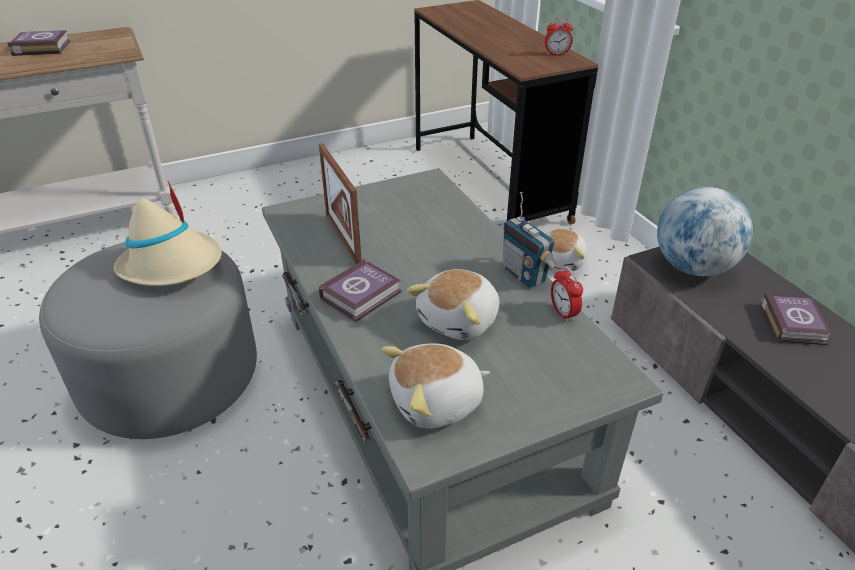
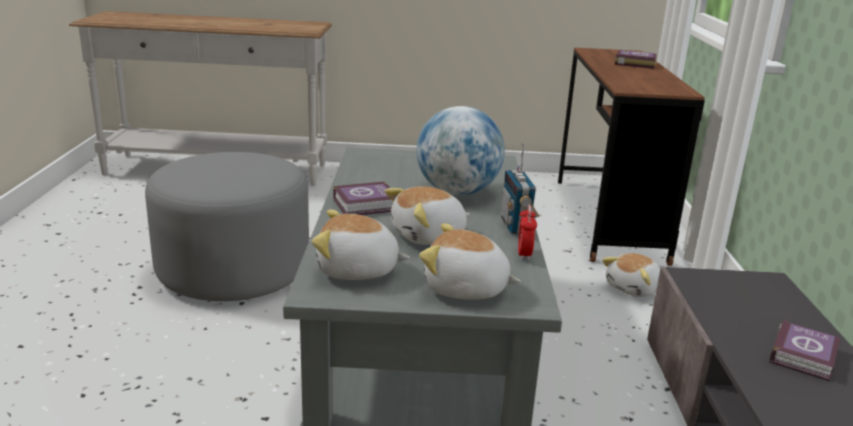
camera: 25 degrees right, 15 degrees down
(40, 48) = (258, 22): book -> book (634, 63)
(172, 265) = (257, 168): beige hat -> none
(343, 239) = (388, 175): picture frame -> none
(555, 386) = (465, 289): none -> plush toy
(556, 54) = (670, 86): alarm clock -> none
(693, 267) = (729, 290): globe -> globe (457, 192)

